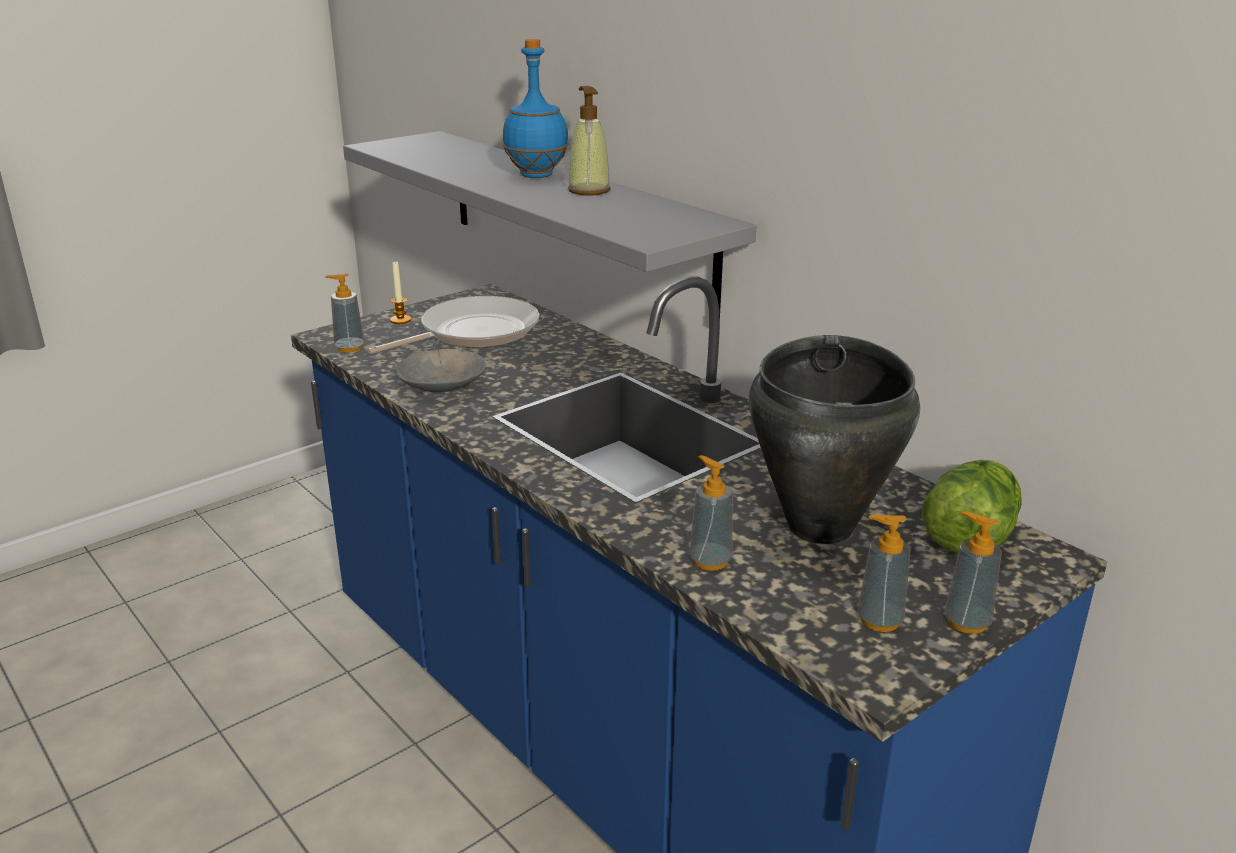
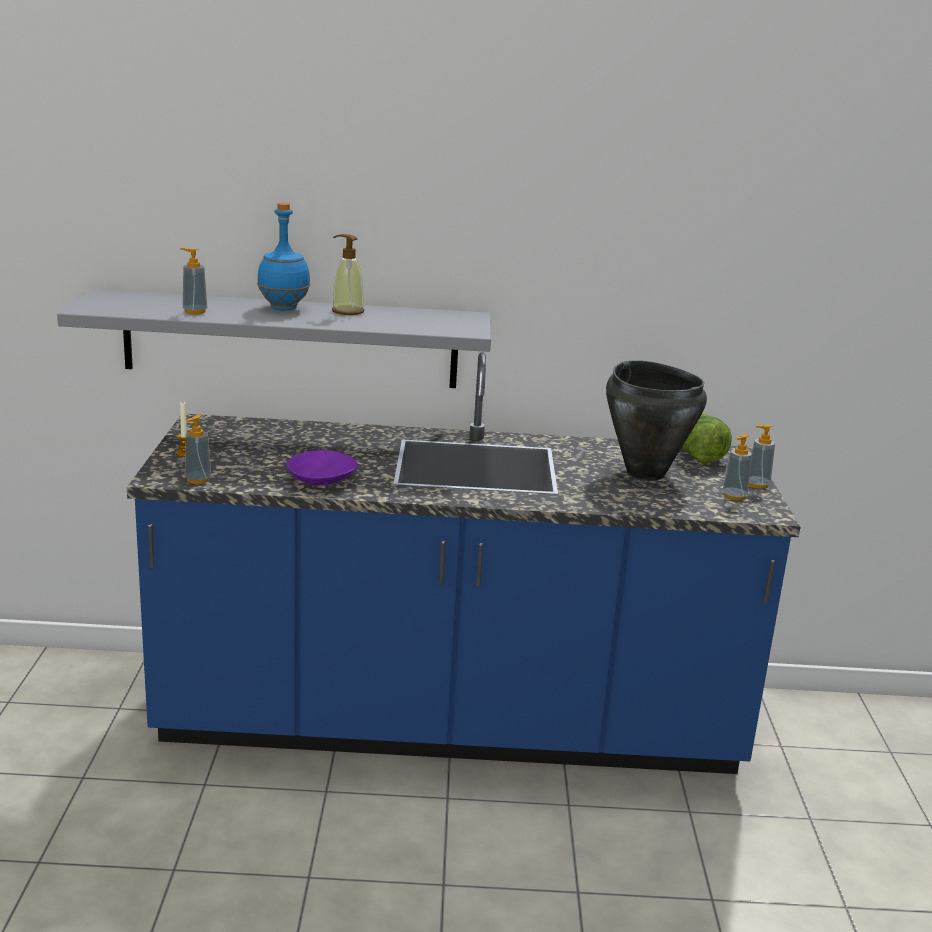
camera: 50 degrees left, 5 degrees down
(442, 385) = (321, 479): grey bowl -> purple bowl
(473, 332) = (257, 445): frying pan -> none
(710, 560) = (638, 502): soap dispenser -> soap dispenser (195, 312)

